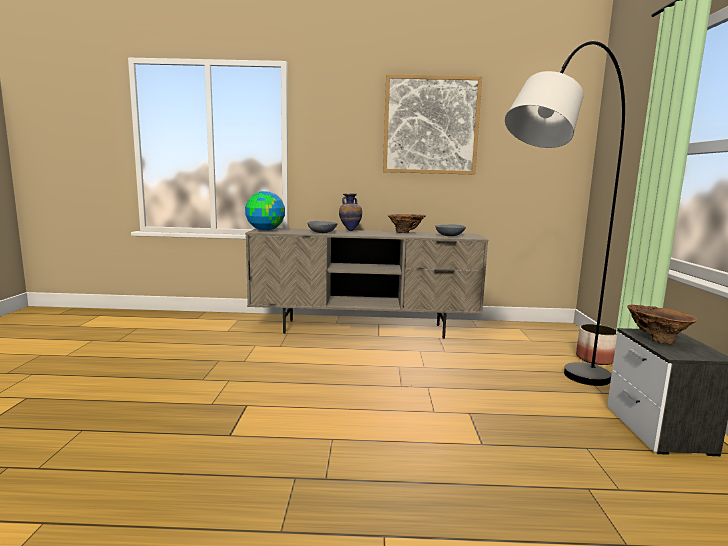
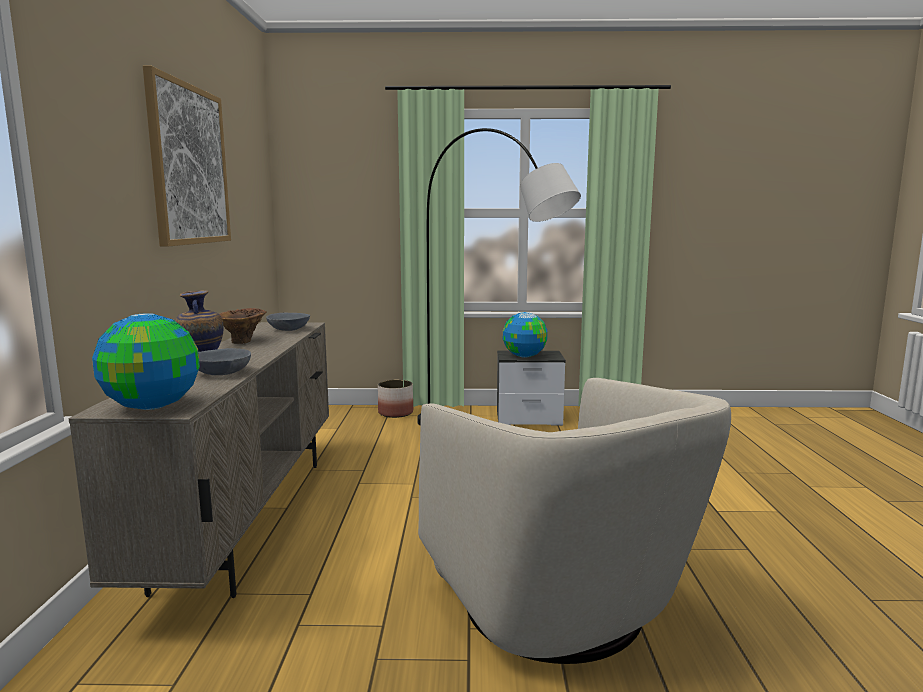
camera: 90 degrees left, 0 degrees up
(232, 406) = (555, 608): none -> beige armchair
(656, 339) = (524, 356): brown vase -> globe

